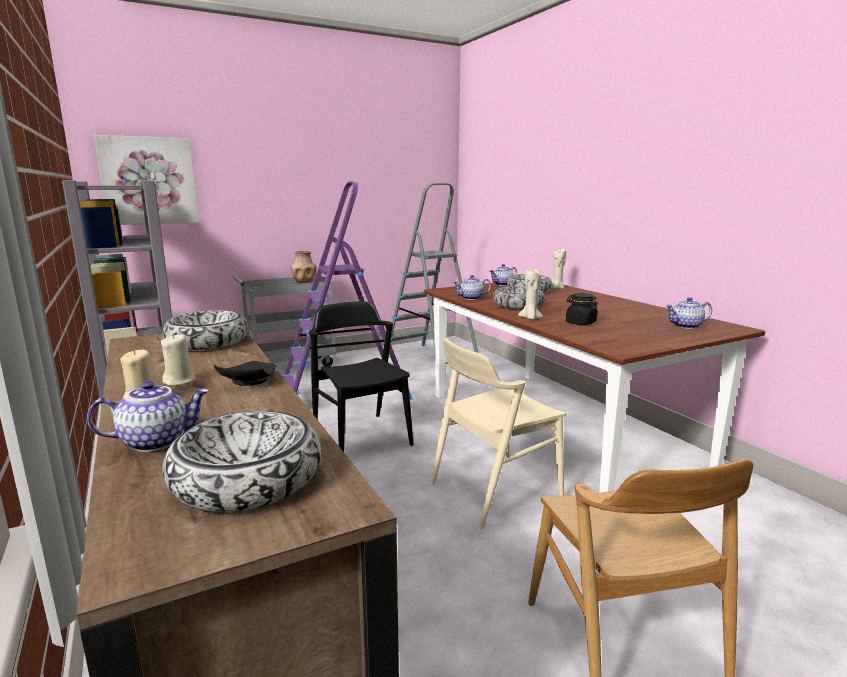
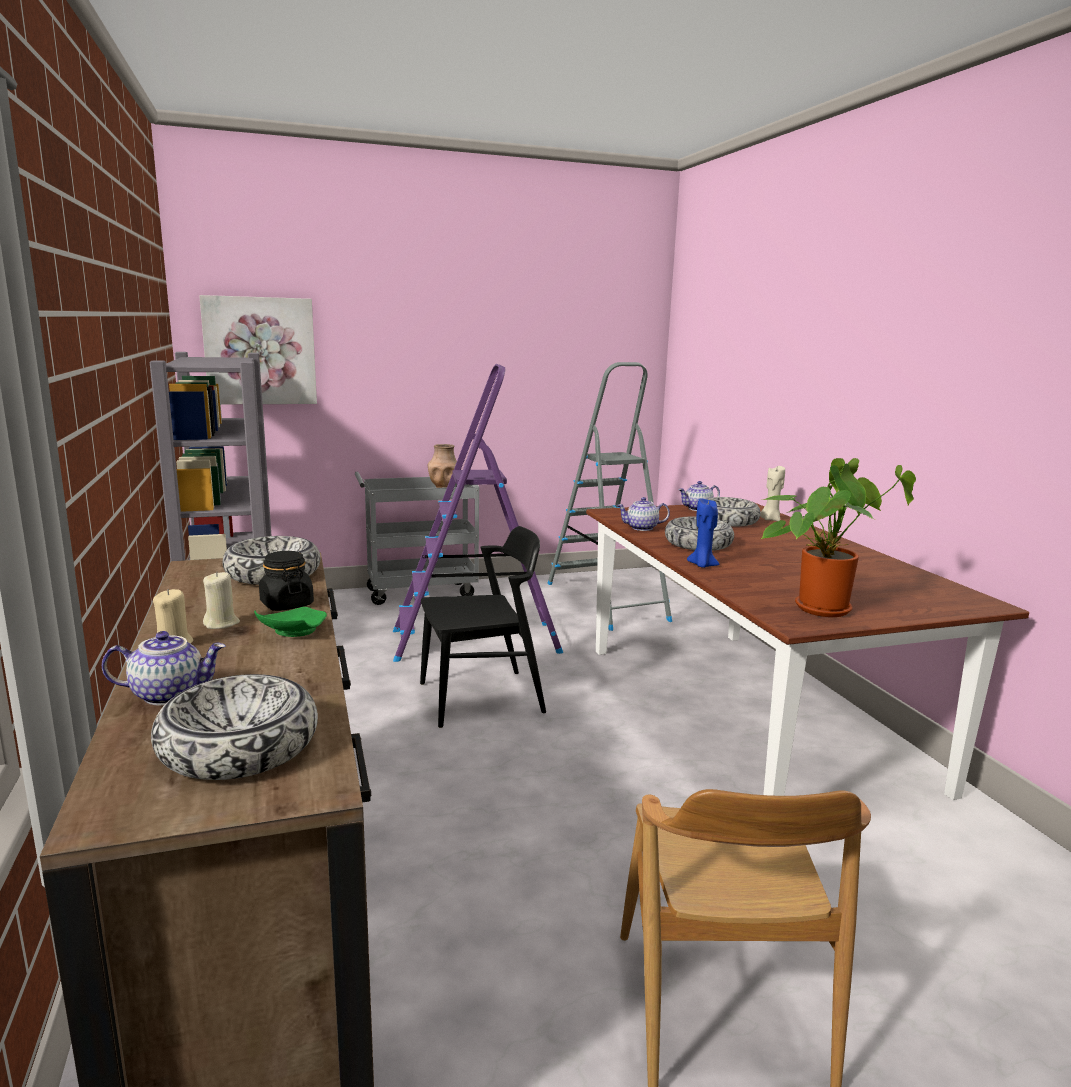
camera: 10 degrees right, 0 degrees up
(247, 382) = (291, 632): black plate -> green plate
(361, 437) = (482, 698): black chair -> black chair turned 90 degrees clockwise
(494, 490) = (629, 788): beige chair -> none
(530, 318) = (702, 565): beige candle -> blue candle
(580, 323) = (766, 578): black jar -> black jar (286, 604)
(632, 338) = (823, 607): none -> potted plant
(686, 326) = (915, 595): teapot -> none

